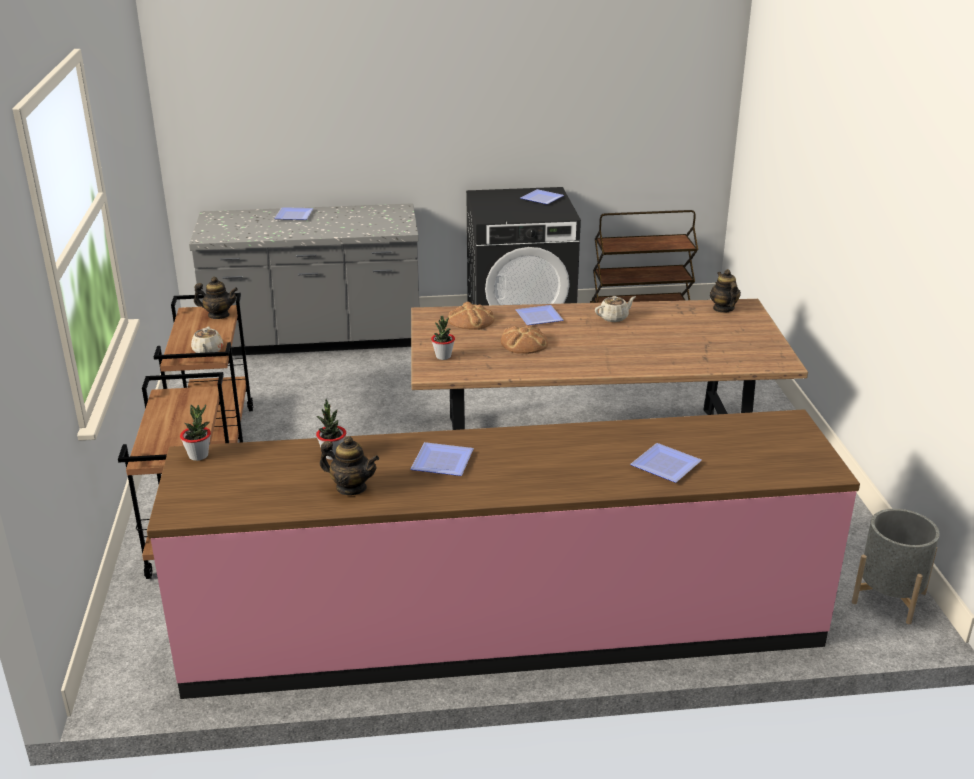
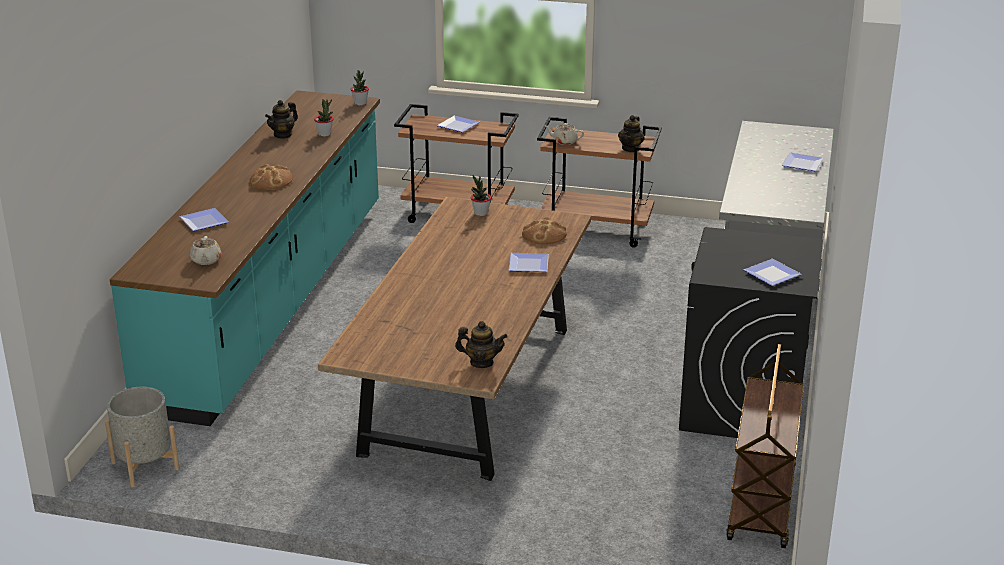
camera: 110 degrees right, 0 degrees up
(443, 463) = (282, 160): plate -> plate (456, 126)
(503, 626) = (272, 301): pink counter -> turquoise counter
(524, 343) = (479, 248): bread -> bread (271, 181)
(614, 318) = (502, 299): beige teapot -> beige teapot (206, 260)

